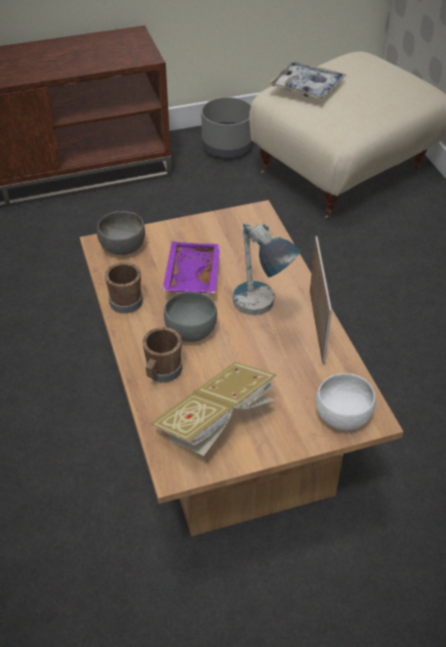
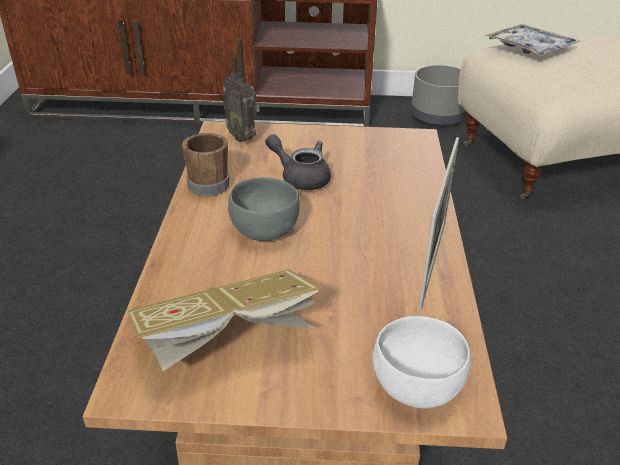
camera: 20 degrees right, 10 degrees down
(123, 247) = (243, 137): grey bowl -> radio
(162, 372) = (198, 264): brown mug -> none
(190, 276) = (300, 177): purple tray -> grey teapot
(261, 313) = (364, 232): table lamp -> none

